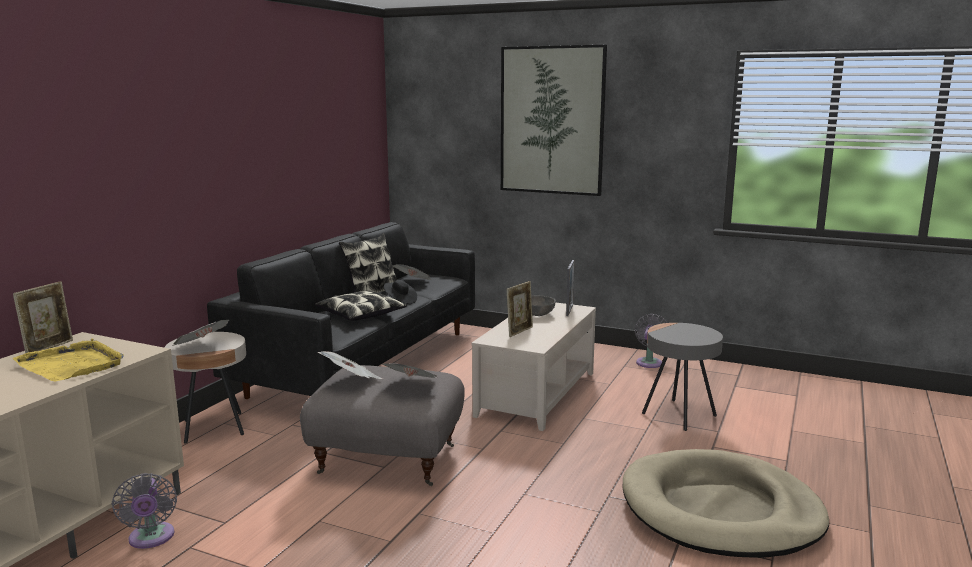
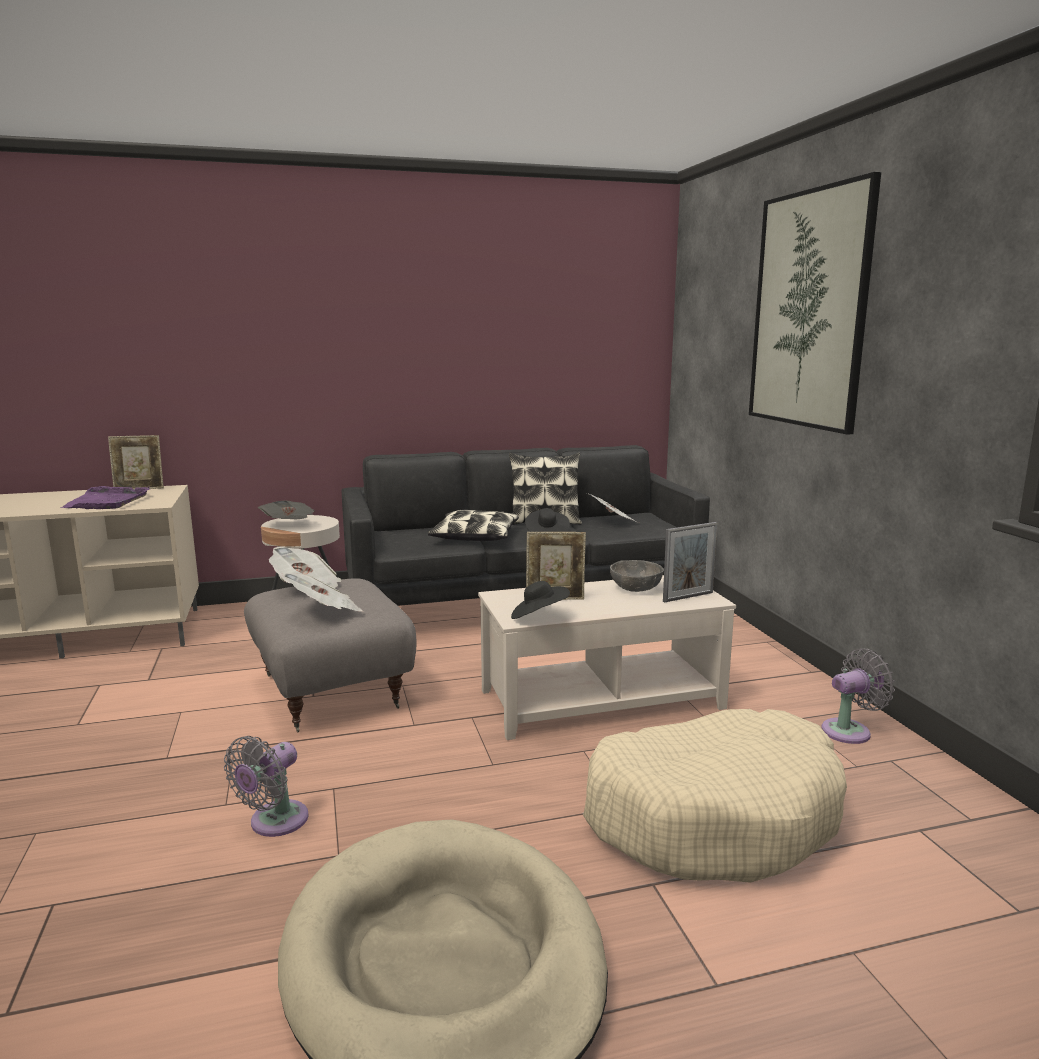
camera: 50 degrees right, 0 degrees up
(72, 364) = (107, 501): yellow tray -> purple tray
(151, 539) = (103, 667): grey fan -> grey fan (274, 823)
(540, 342) = (538, 617): none -> black hat
(679, 415) = (713, 816): grey side table -> beige dog bed

